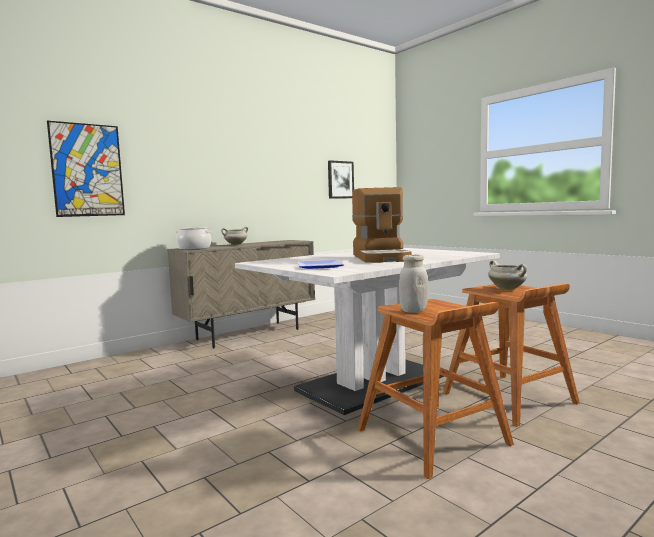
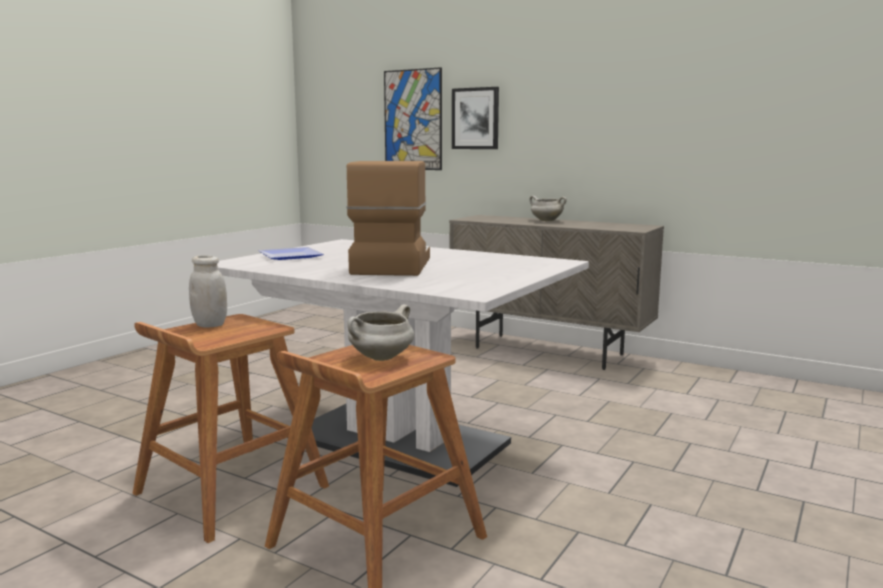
camera: 70 degrees right, 5 degrees up
(194, 248) = (483, 218): cooking pot -> none
(340, 179) = (811, 117): picture -> picture (475, 118)
(382, 258) = (390, 265): coffee machine -> coffee machine turned 120 degrees clockwise

